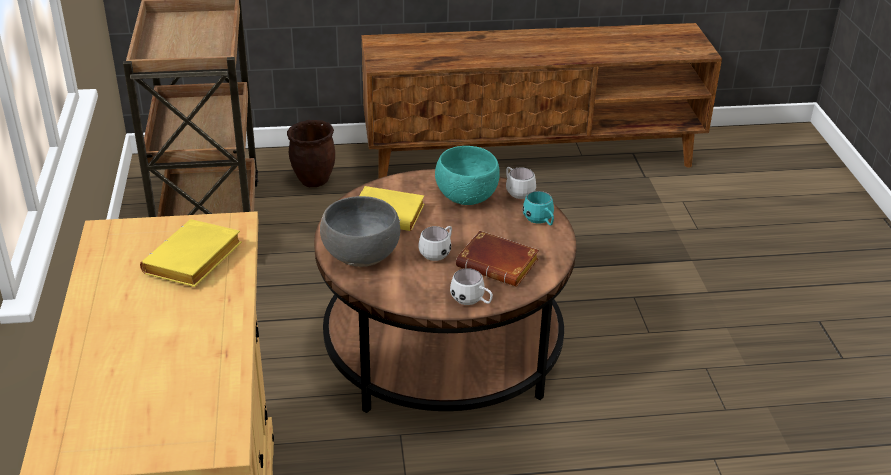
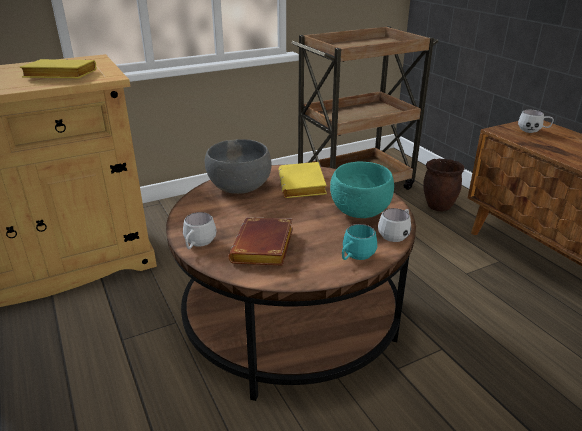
camera: 70 degrees right, 5 degrees down
(438, 253) = (263, 216): white mug -> white mug (533, 131)

